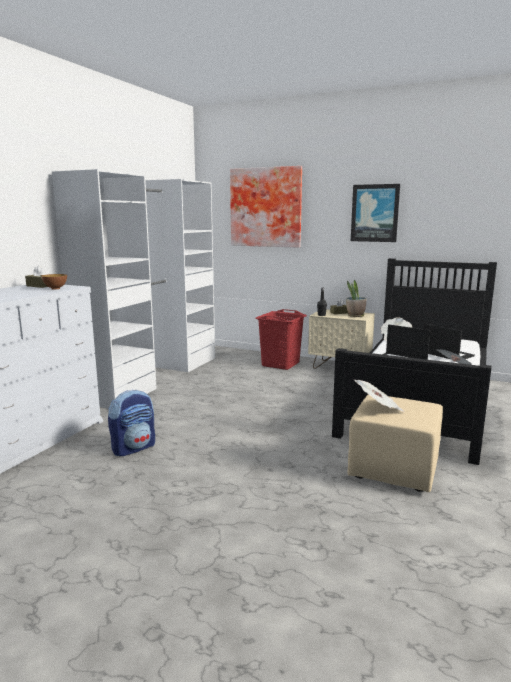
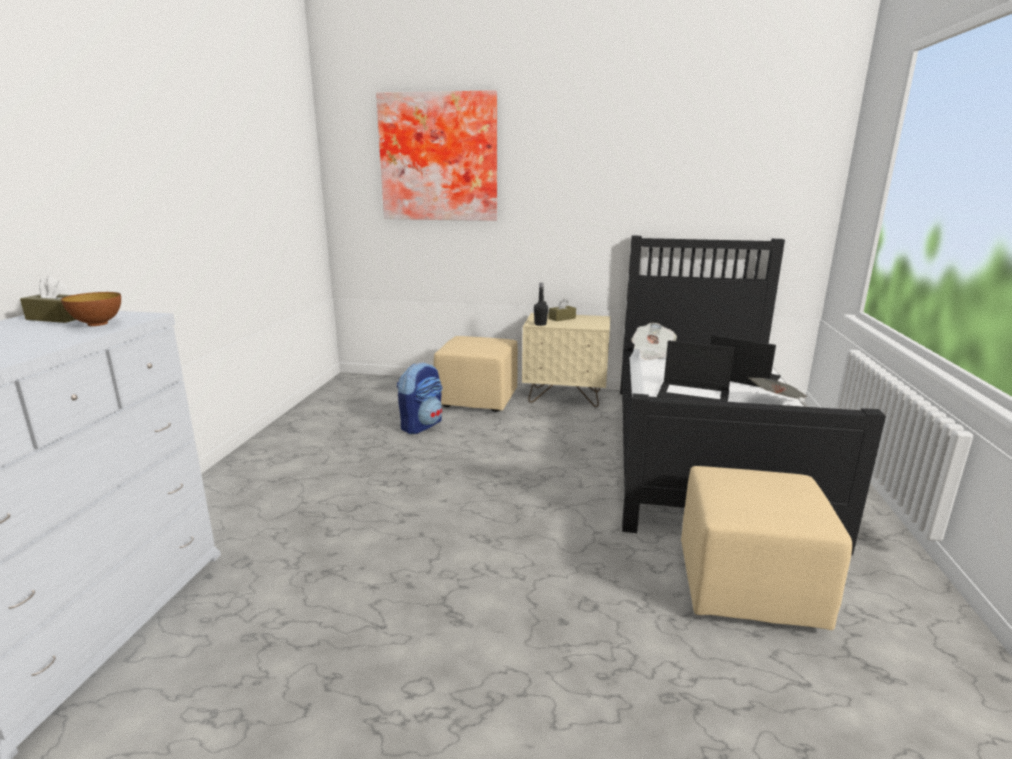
camera: 15 degrees left, 5 degrees up
(134, 448) = (300, 611): backpack -> backpack (421, 425)
(154, 376) = (286, 443): white wardrobe -> none
(281, 364) = (479, 399): red laundry basket -> beige ottoman
(355, 315) = (588, 322): potted plant -> none
(375, 213) = (610, 167): picture -> none
(378, 407) = (737, 499): newspaper -> none

